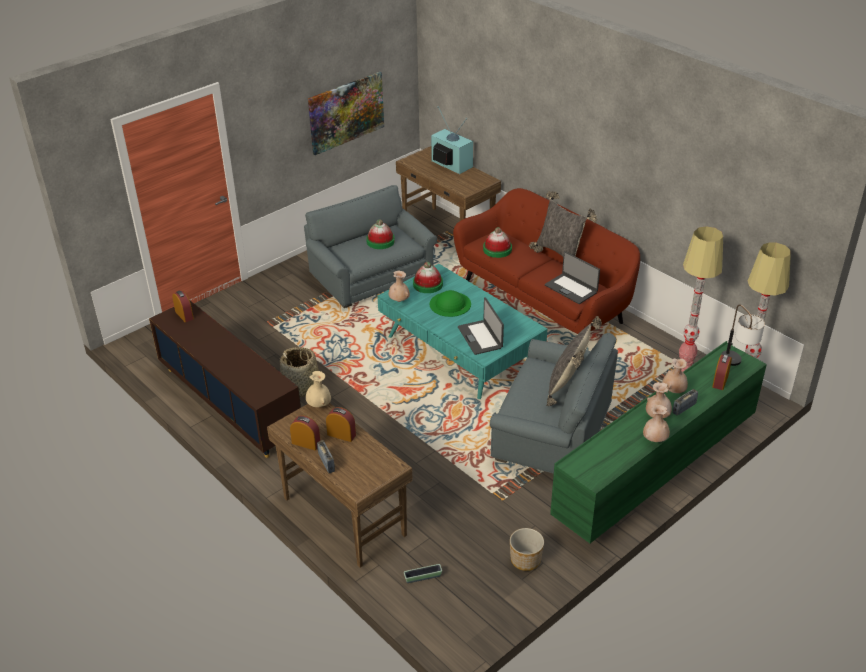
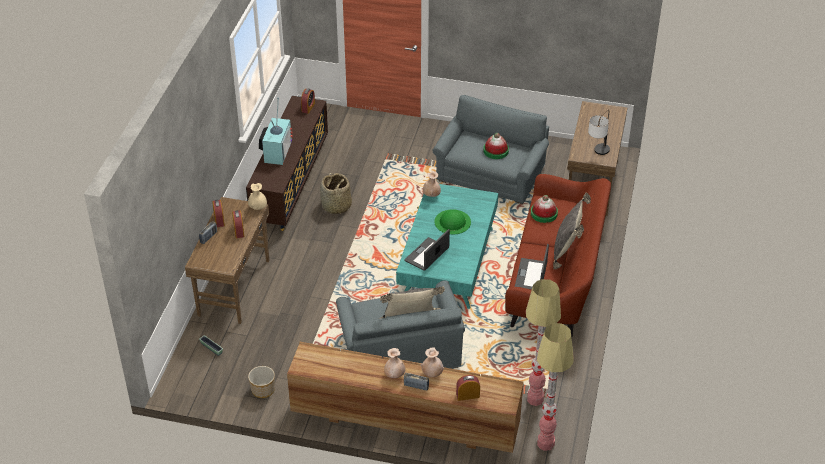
camera: 55 degrees right, 5 degrees up
(346, 112) = (551, 38): picture -> none
(428, 284) = (465, 199): hat -> none
(450, 164) = (608, 130): television -> television (276, 151)
(654, 440) = (366, 383): beige vase -> none
(656, 472) = (405, 424): green cabinet -> brown cabinet
(736, 365) = (497, 398): table lamp -> table lamp (597, 154)

